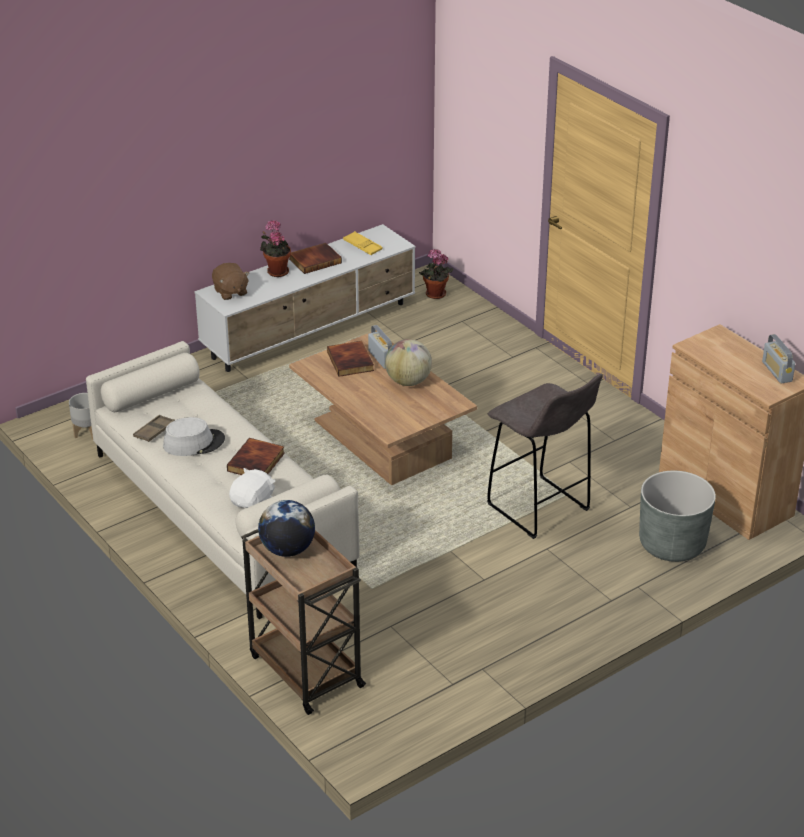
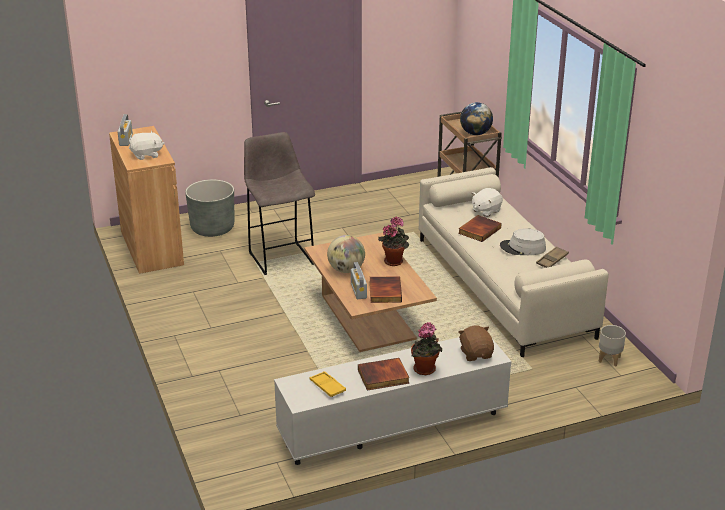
camera: 165 degrees left, 5 degrees down
(435, 295) = (248, 451): potted plant -> potted plant (394, 261)
(720, 350) = (146, 155): none -> white plush toy

